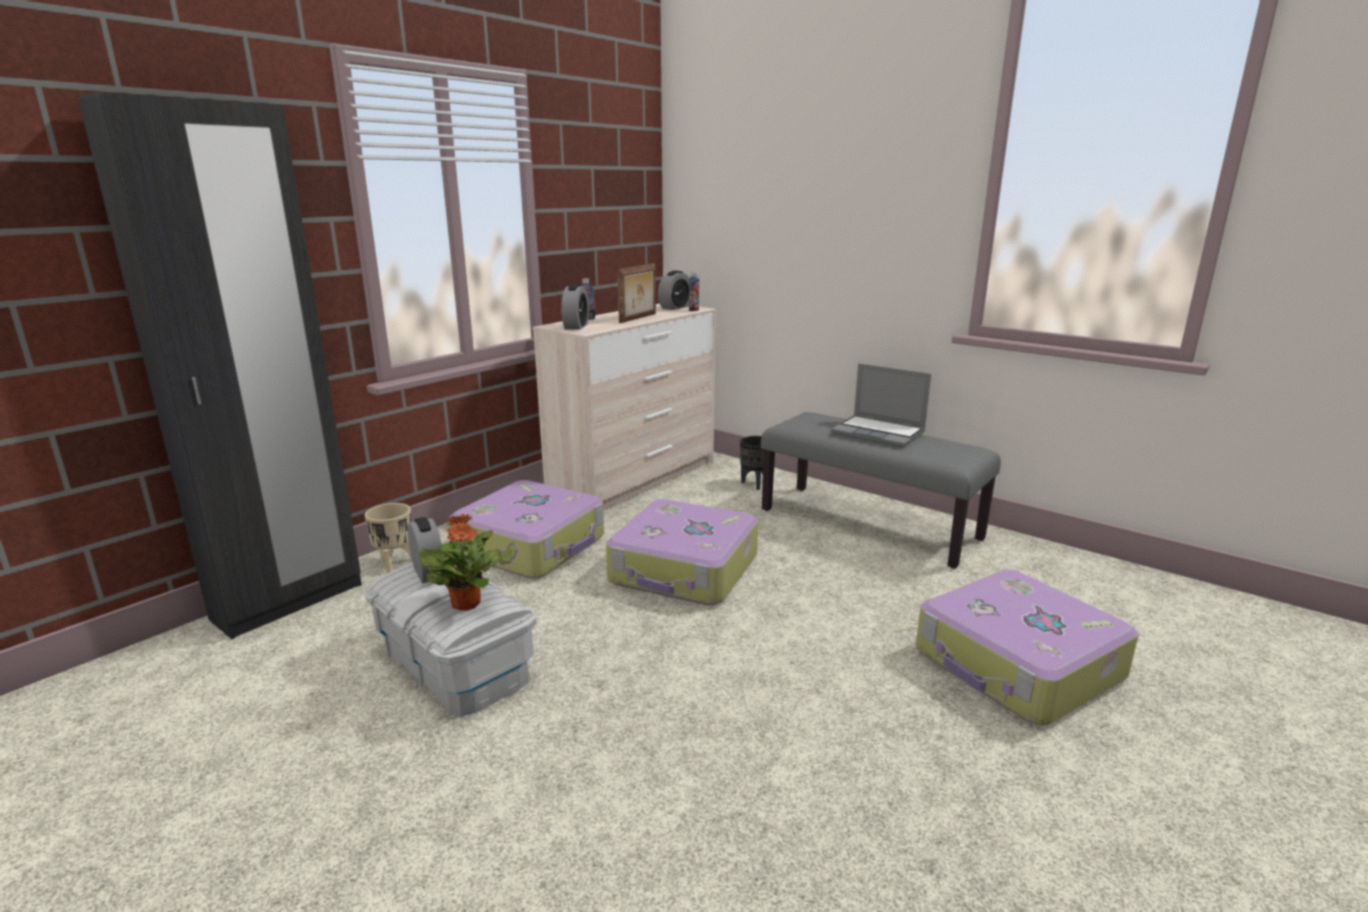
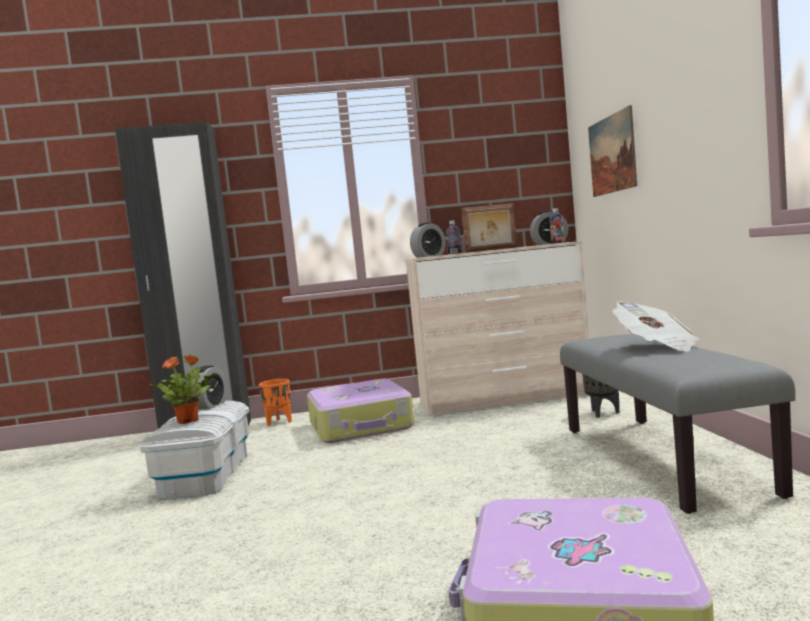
camera: 45 degrees right, 15 degrees down
(395, 563) = (279, 422): beige planter -> orange planter
(684, 570) = (424, 458): suitcase -> none
(750, 220) = (612, 154): none -> picture
(879, 433) = (657, 347): laptop -> newspaper

